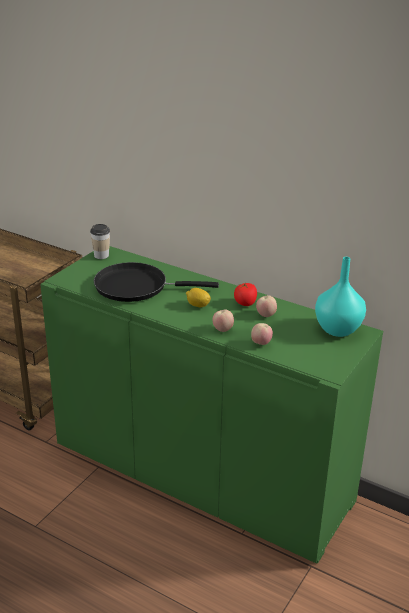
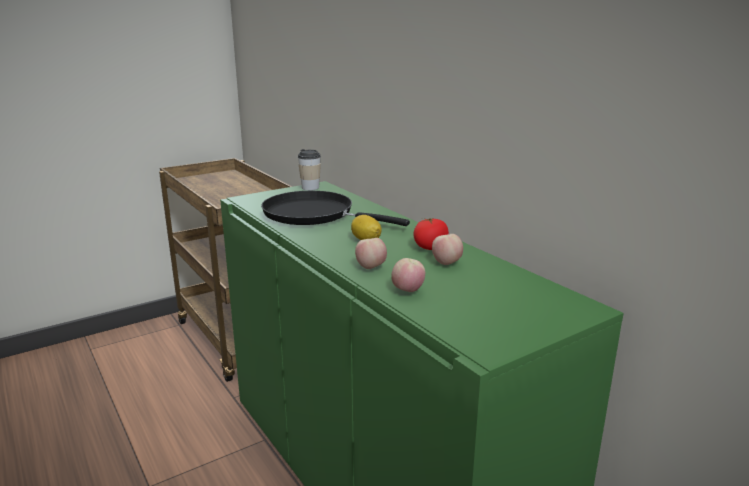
camera: 25 degrees right, 10 degrees down
(337, 330) = (542, 297): turquoise vase -> none

